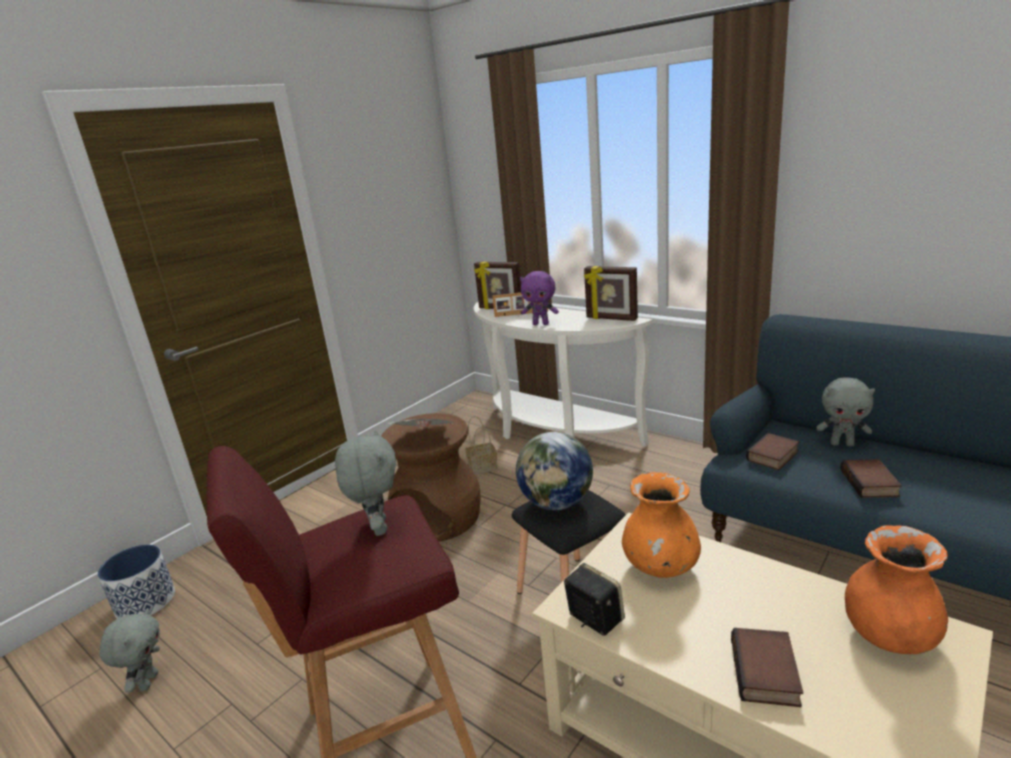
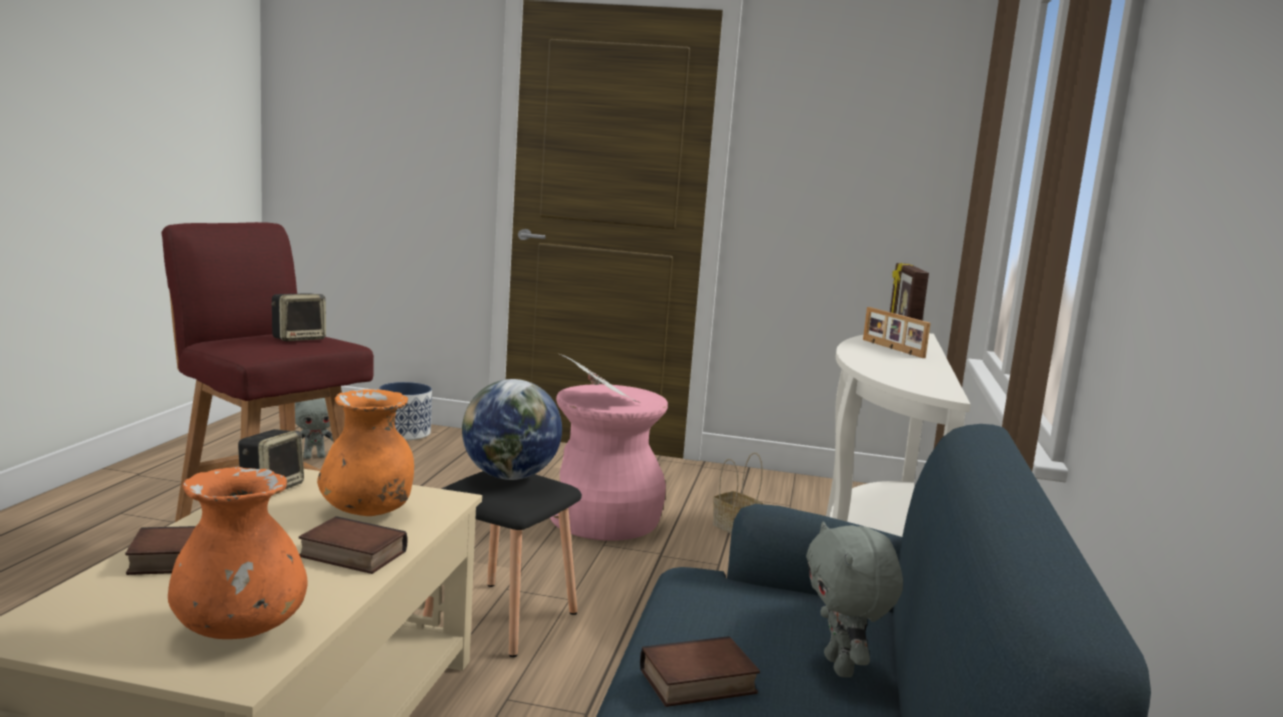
camera: 60 degrees right, 10 degrees down
(378, 527) = (299, 338): grey plush toy -> speaker
(439, 517) = (605, 521): brown stool -> pink stool
(541, 324) = (861, 356): purple plush toy -> none
(611, 319) = (934, 384): picture frame -> none
(773, 456) = (734, 602): book -> book (350, 555)

